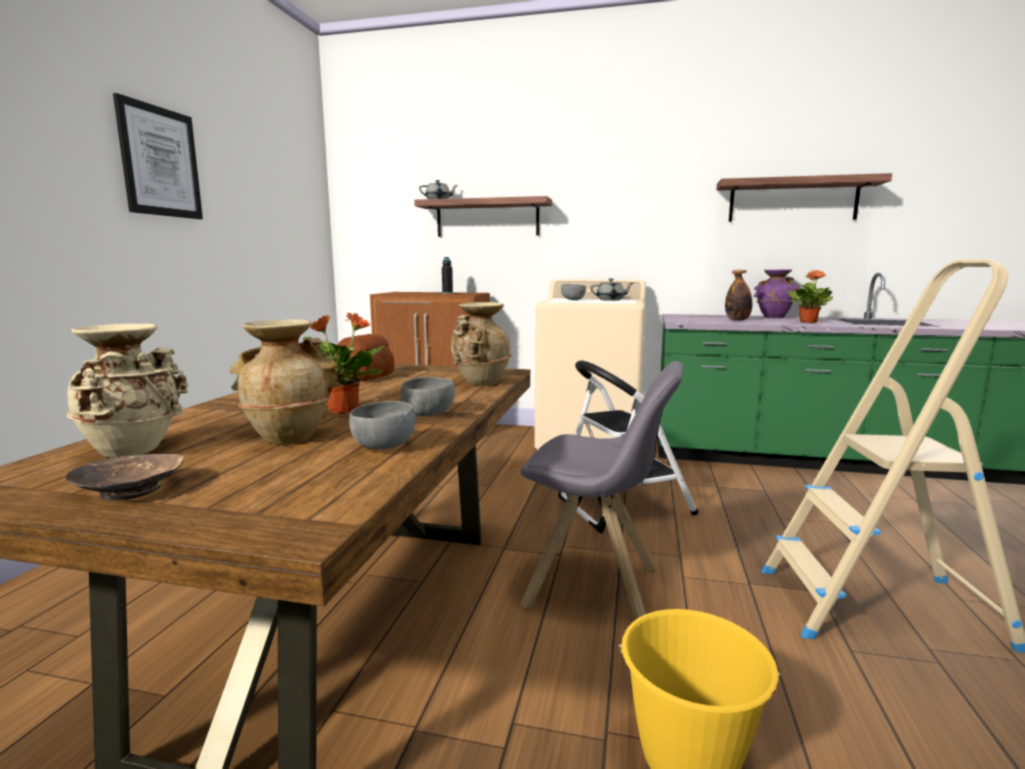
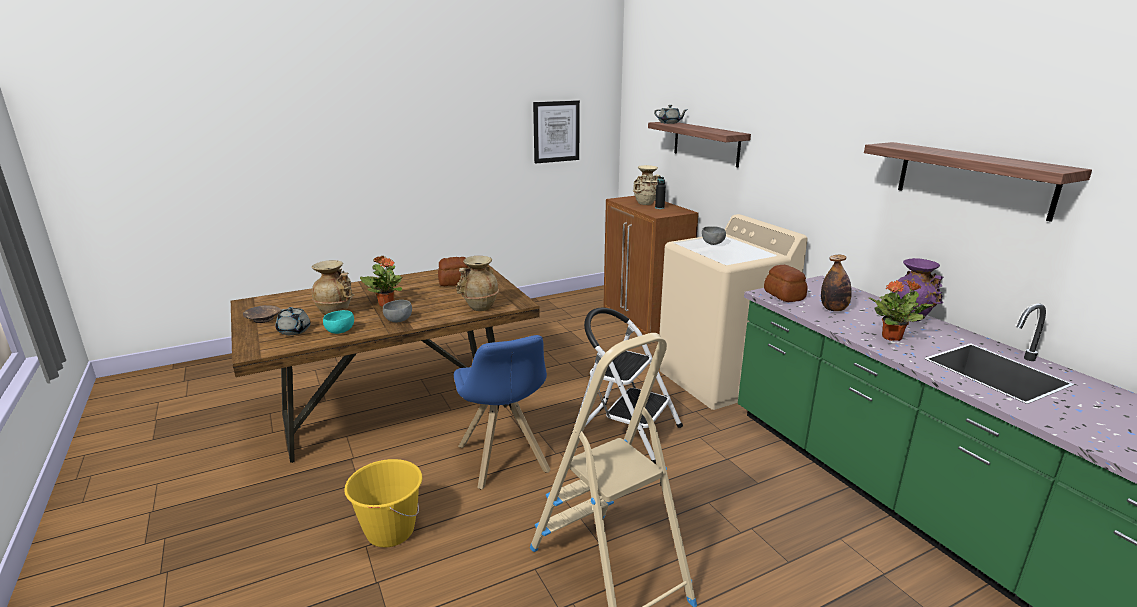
camera: 50 degrees right, 10 degrees up
(135, 450) = (298, 301): beige vase -> beige vase (646, 203)
(160, 162) = (453, 114): picture -> picture (556, 131)
(384, 447) = (340, 331): grey bowl -> turquoise bowl
(594, 586) = (504, 459): grey chair -> blue chair
(611, 300) = (741, 252): grey teapot -> grey teapot (294, 331)
(691, 320) = (784, 295): none -> bread

